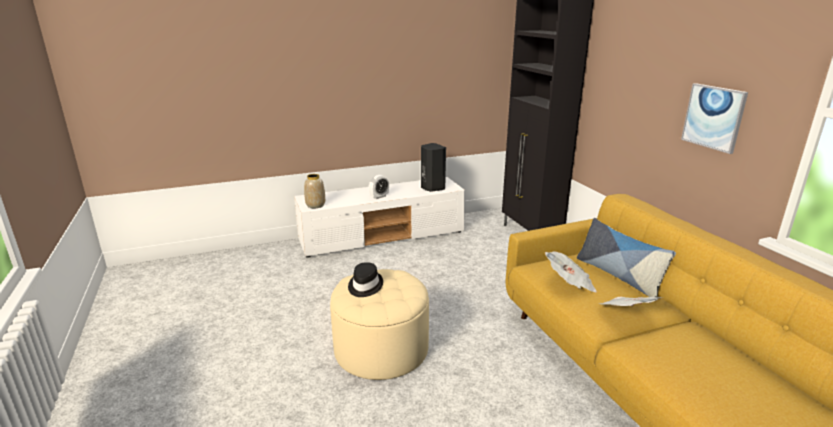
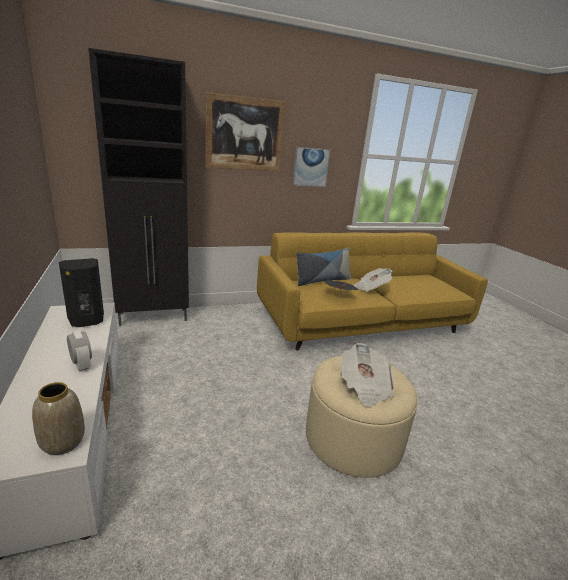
camera: 90 degrees left, 0 degrees up
(364, 286) = (364, 387): black hat -> newspaper
(639, 63) = (245, 134): none -> picture

